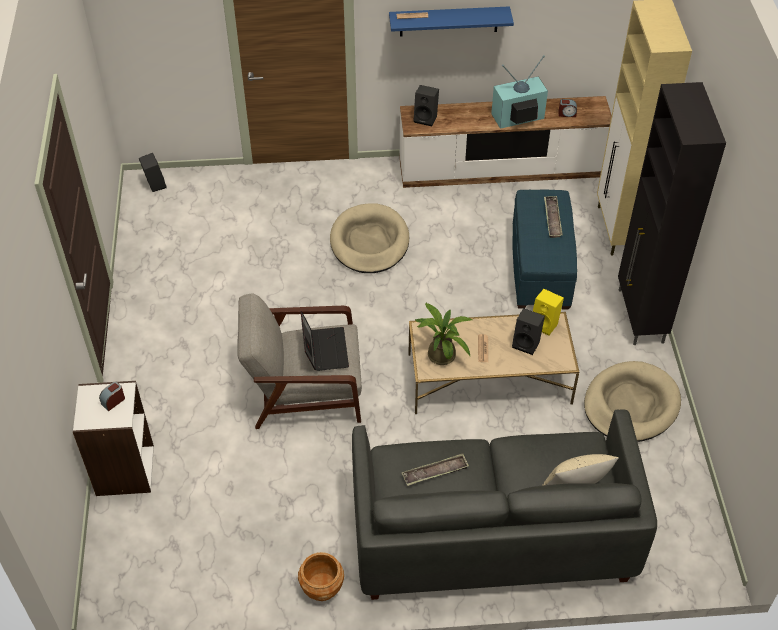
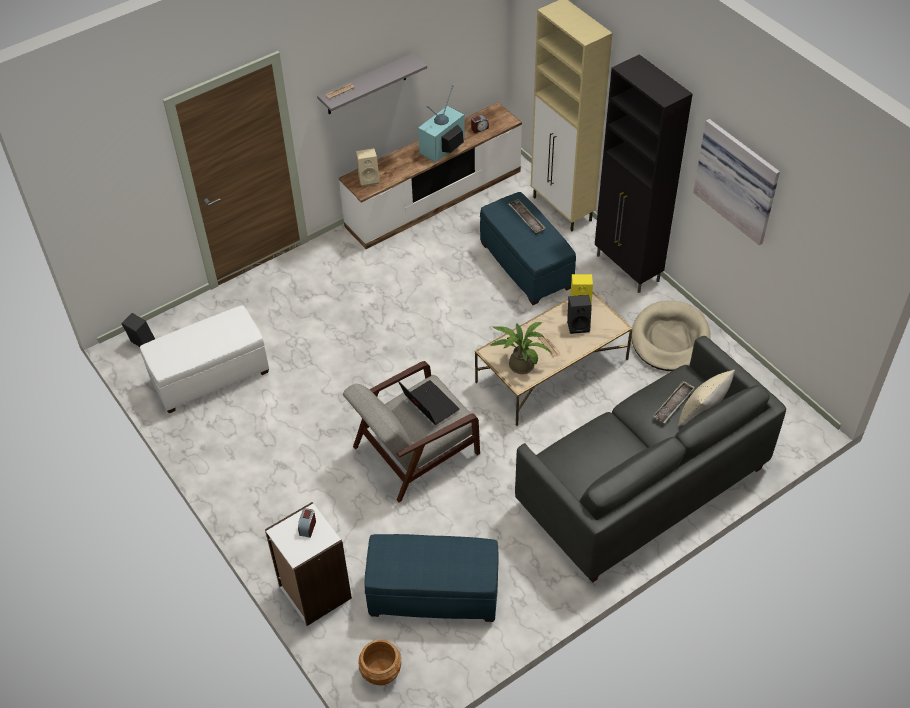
camera: 30 degrees left, 0 degrees up
(186, 238) = (210, 376): none -> white ottoman
(220, 528) = (433, 594): none -> blue ottoman
(321, 587) = (548, 595): brown planter -> brown planter (381, 672)
(369, 242) = (373, 307): beige dog bed -> none
(426, 118) = (369, 179): black speaker -> beige speaker
(435, 472) = (594, 453): tray -> tray (673, 404)
(448, 21) = (366, 85): blue shelf -> grey shelf
(738, 259) = (738, 180): none -> picture

